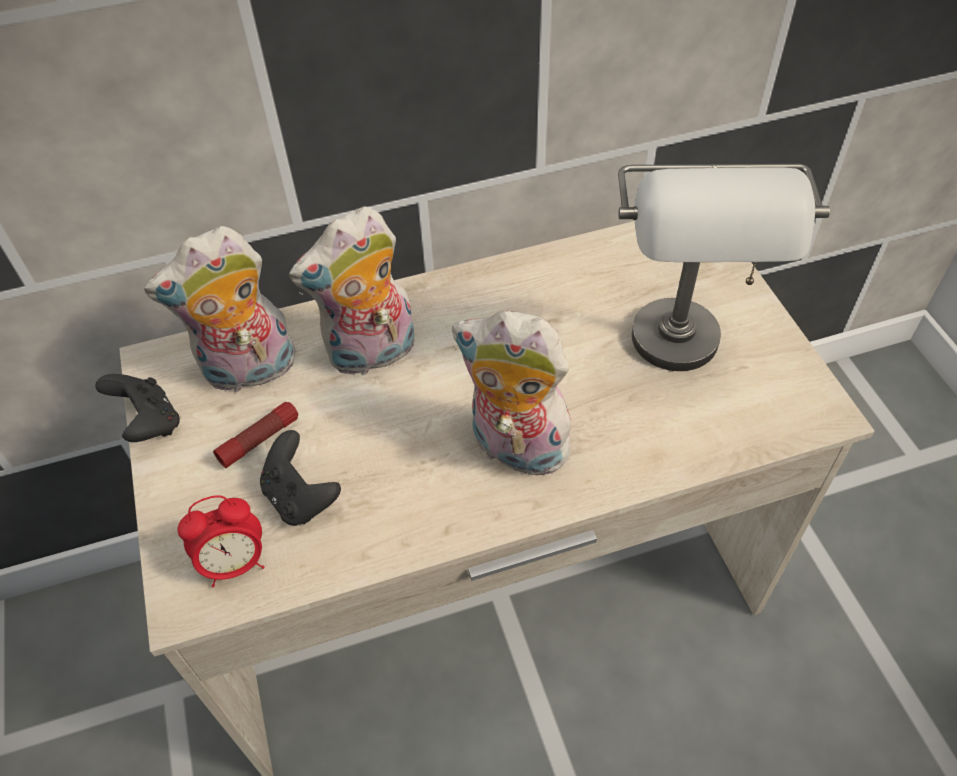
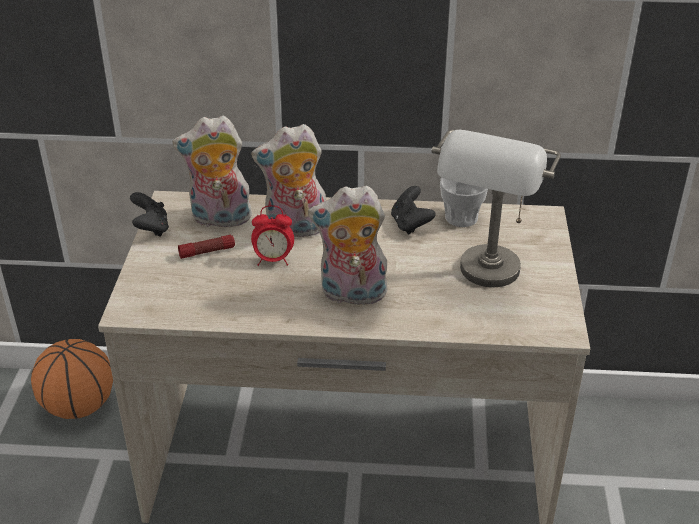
camera: 20 degrees right, 15 degrees down
(100, 633) = (79, 406): none -> basketball
(235, 563) = (162, 302): alarm clock -> alarm clock (273, 260)
(301, 497) = (215, 283): black game controller -> black game controller (410, 224)
(514, 449) = (351, 295): plush toy -> plush toy turned 45 degrees counterclockwise
(590, 262) = (461, 218): none -> cup

